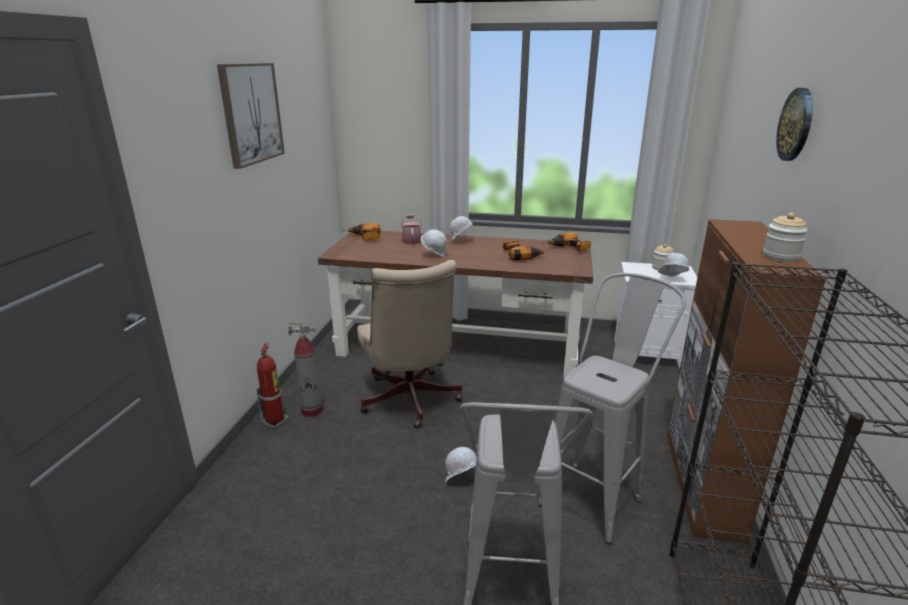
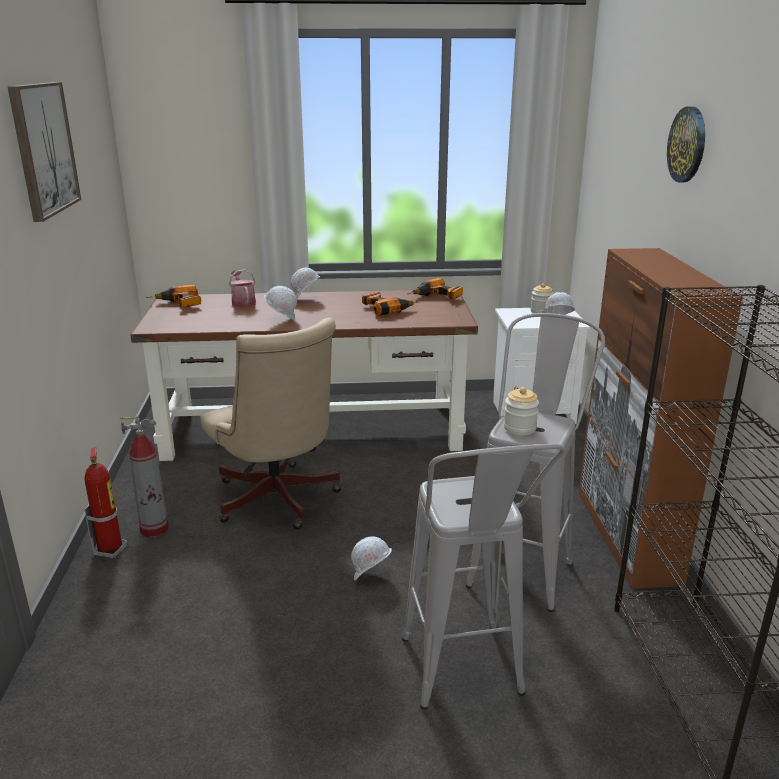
camera: 15 degrees left, 0 degrees up
(780, 256) = (694, 280): jar -> jar (520, 428)

